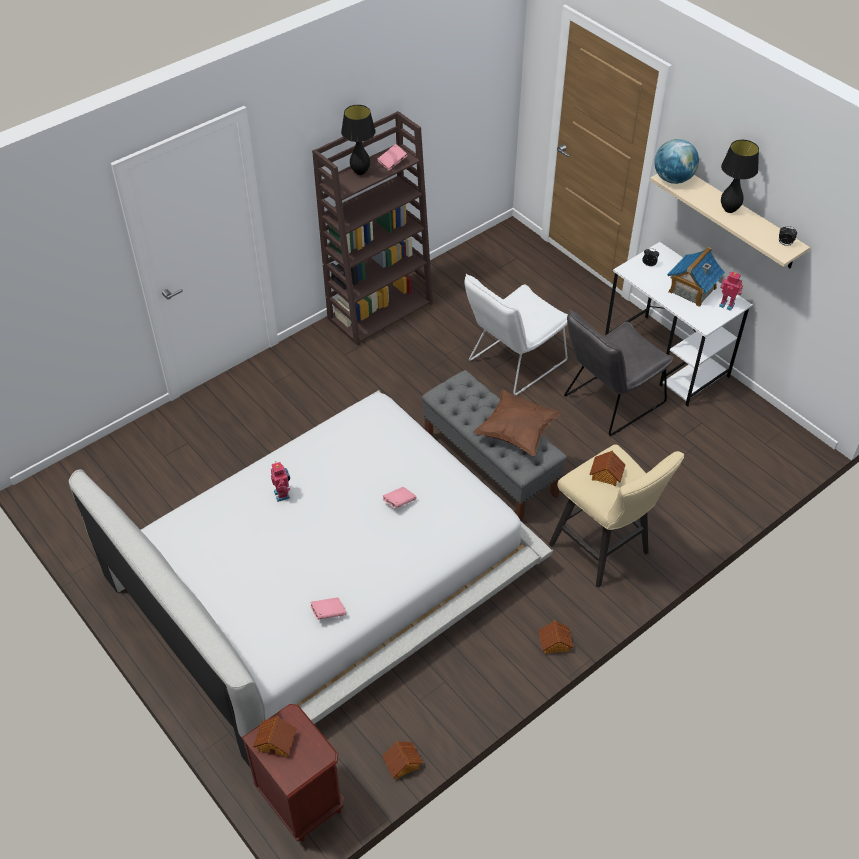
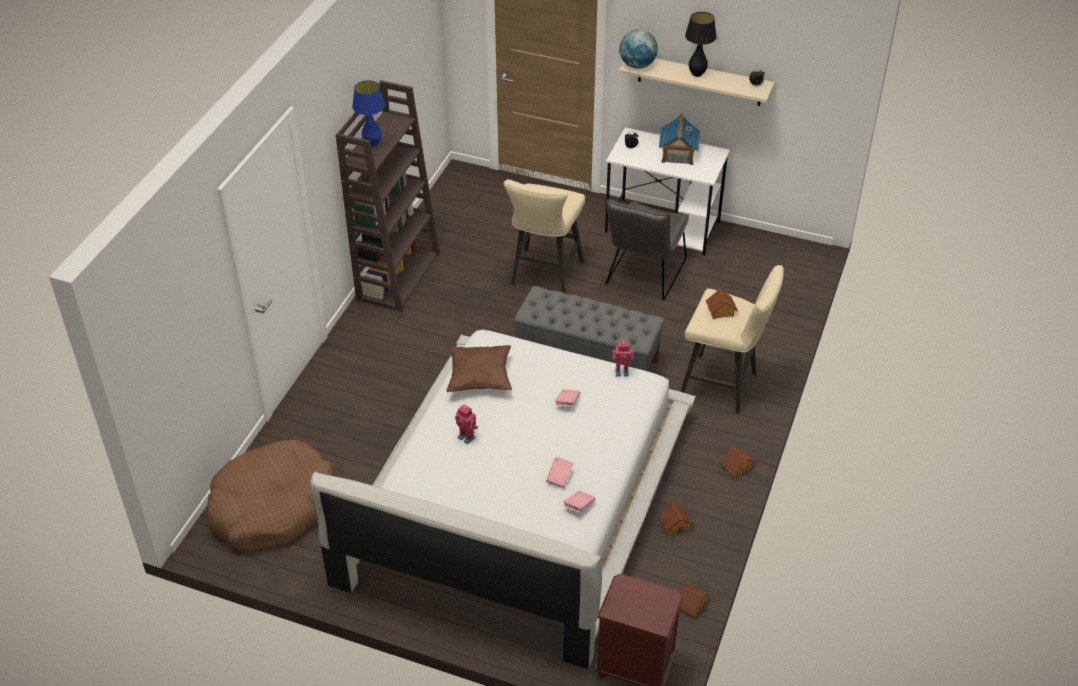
camera: 30 degrees left, 5 degrees down
(117, 482) = (273, 507): none -> brown dog bed
(276, 741) = (627, 605): toy house -> toy house (676, 524)
(360, 172) = (372, 144): black table lamp -> blue table lamp
(392, 163) = (393, 127): pink book -> pink book (559, 477)
(512, 364) = (544, 276): white chair -> beige stool
(517, 432) = (614, 315): brown pillow -> brown pillow (479, 378)
(727, 304) = (711, 156): toy robot -> toy robot (621, 371)

